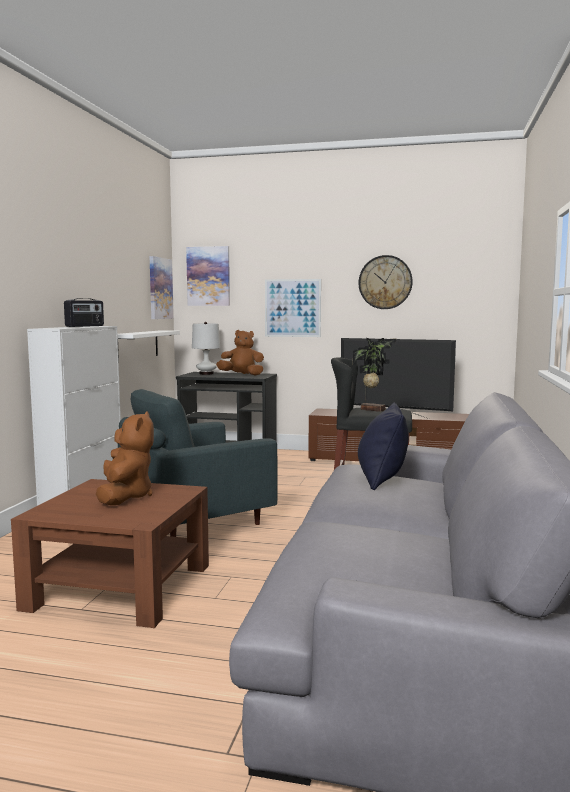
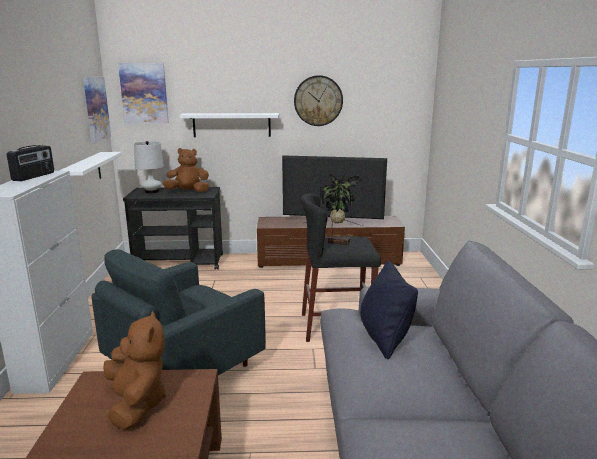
camera: 15 degrees left, 10 degrees up
(292, 308) = (231, 125): picture -> white shelf

